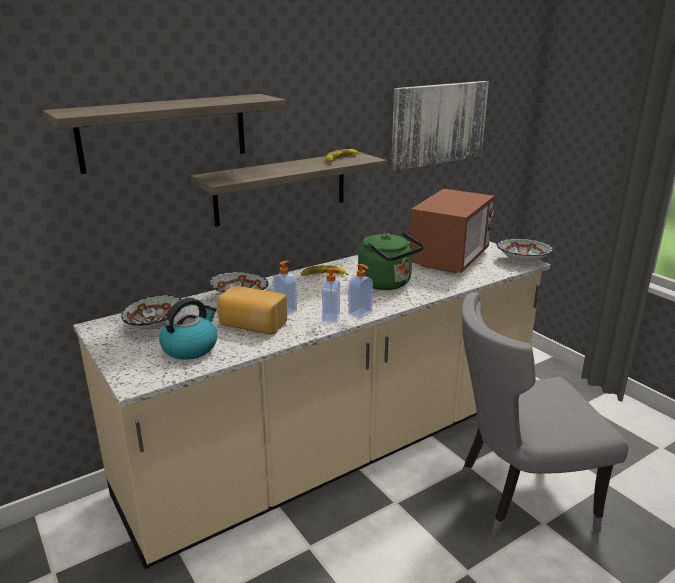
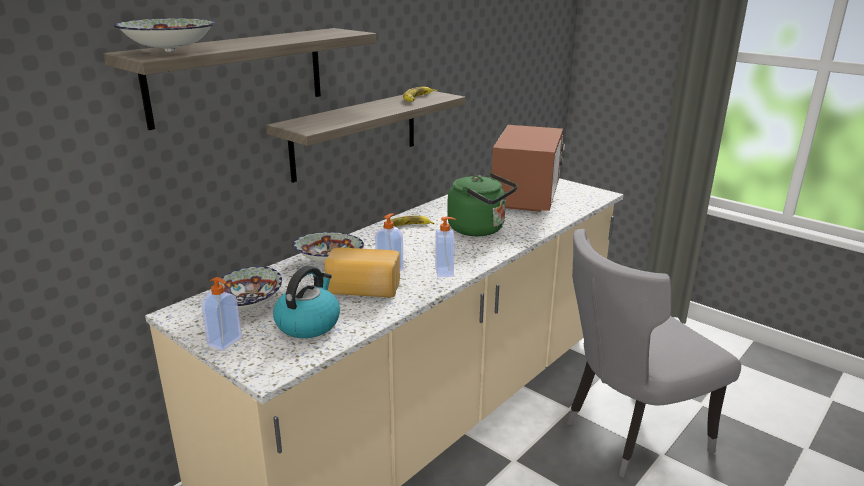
camera: 15 degrees left, 0 degrees up
(360, 313) = (472, 263): soap dispenser -> soap dispenser (226, 342)
(438, 124) = (495, 56): picture -> none
(522, 260) = (596, 193): bowl -> bowl (170, 51)

